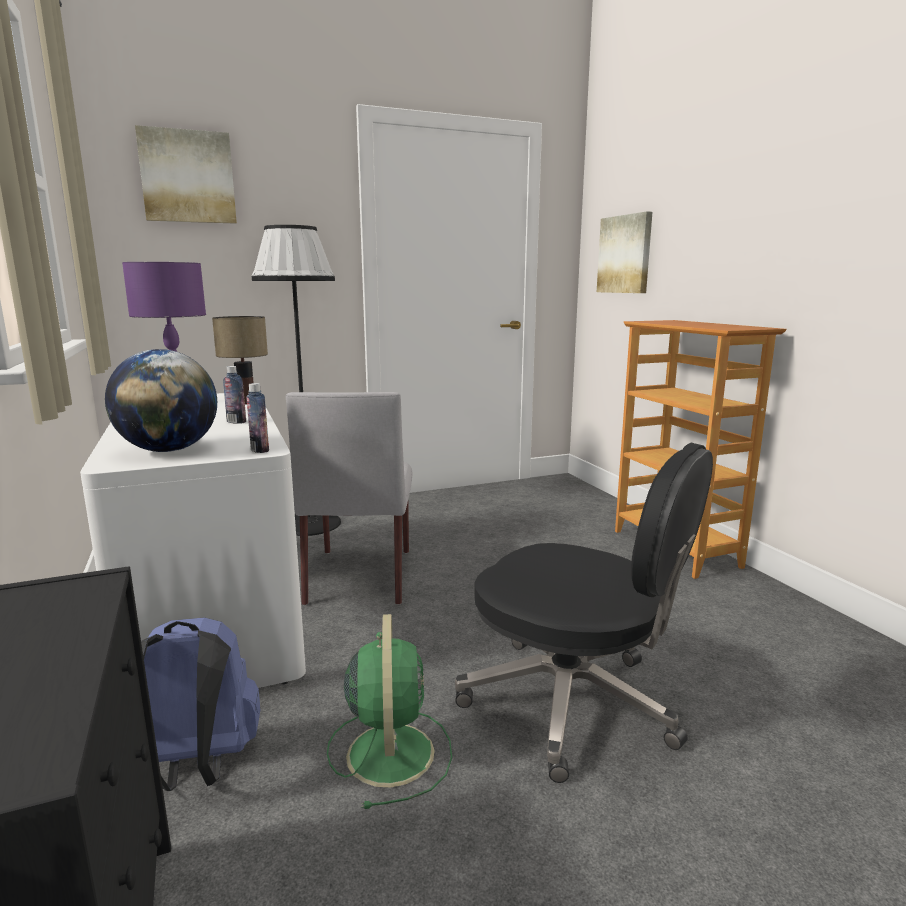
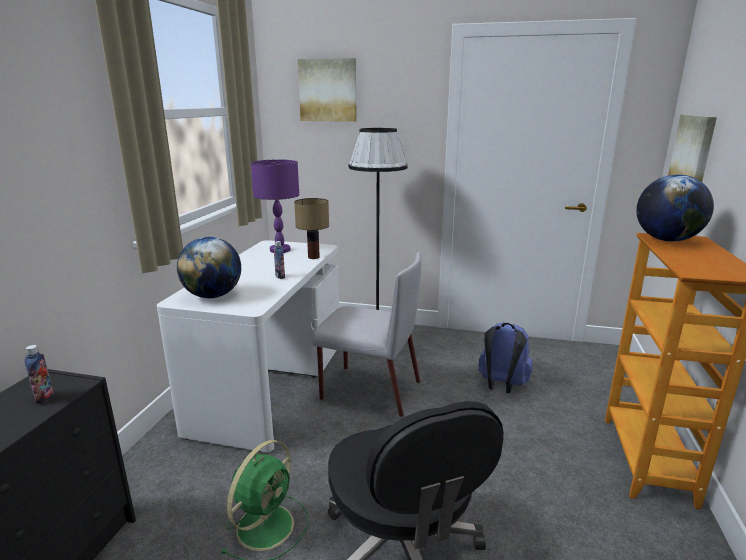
camera: 35 degrees right, 5 degrees up
(198, 766) = (181, 482): blue backpack -> blue backpack (501, 386)
(260, 450) = (250, 308): bottle -> bottle (44, 397)
(360, 575) = (369, 390): grey chair -> grey chair turned 105 degrees counterclockwise
(657, 322) = (666, 240): none -> globe

